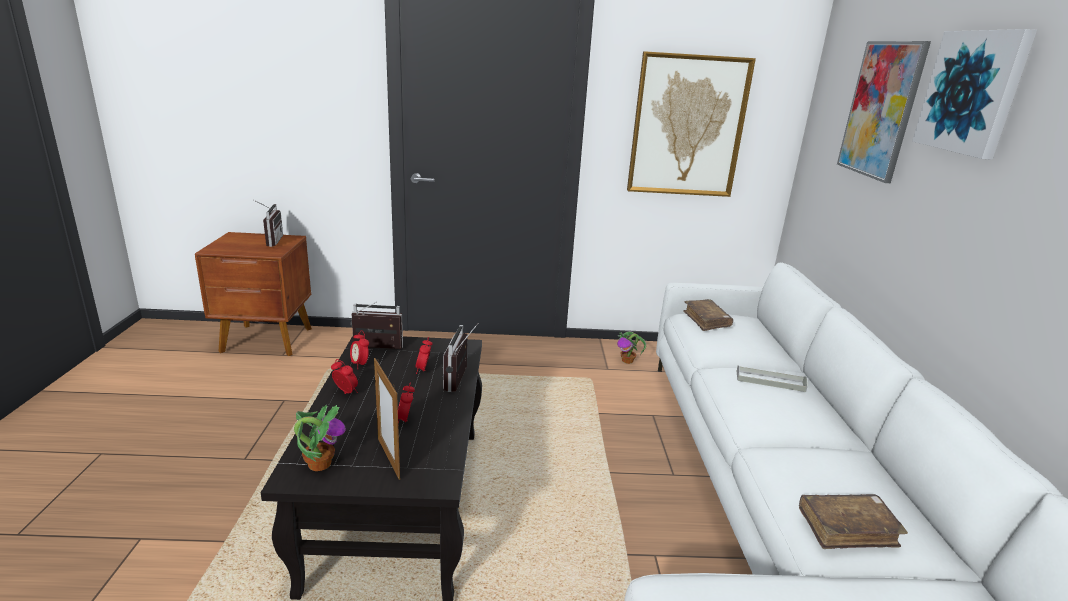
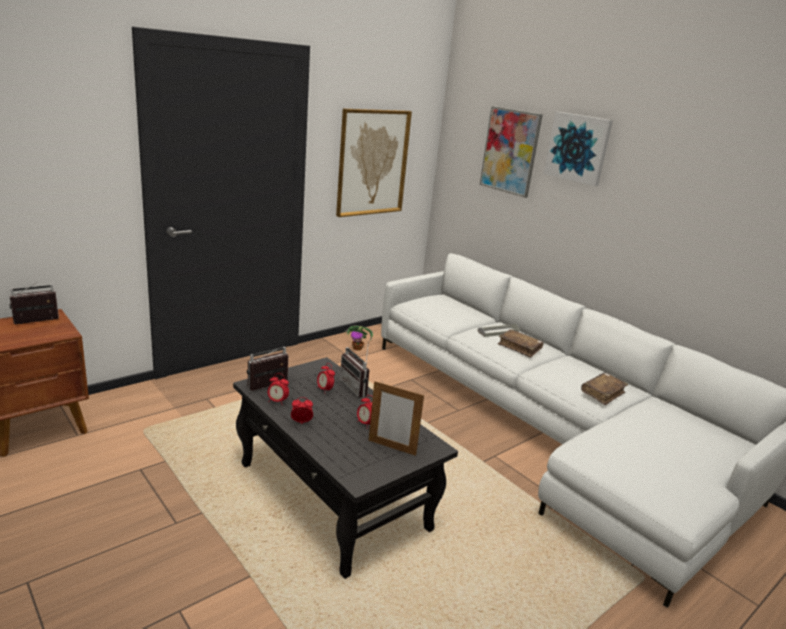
camera: 40 degrees left, 0 degrees up
(270, 241) = (36, 323): radio -> radio turned 75 degrees counterclockwise
(319, 463) = (360, 468): potted plant -> none
(706, 320) = (425, 303): brown book -> brown book (519, 347)

